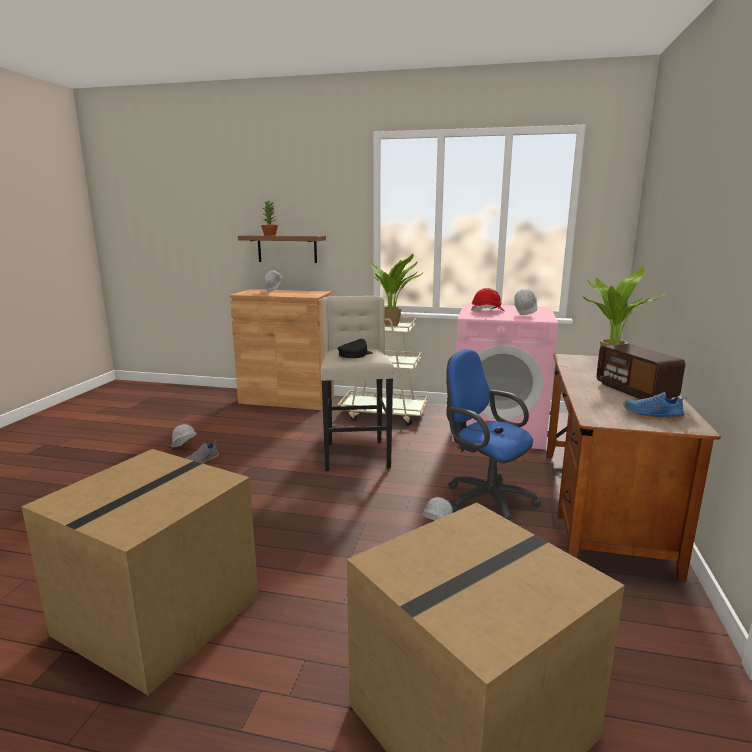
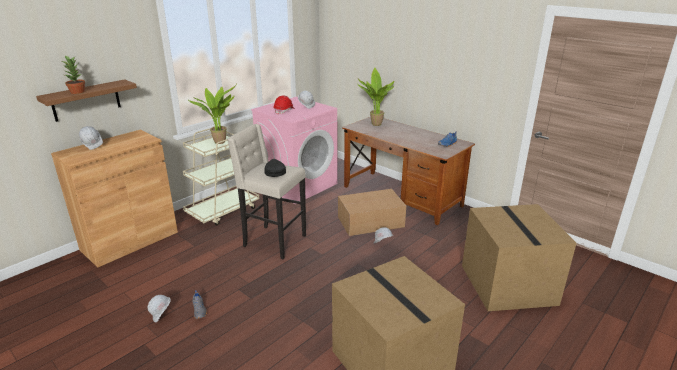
camera: 60 degrees left, 10 degrees up
(484, 500) = (369, 222): blue office chair -> cardboard box
(635, 391) = (416, 135): radio -> none

